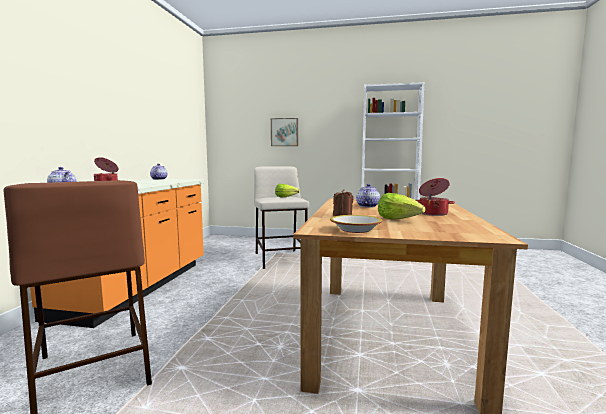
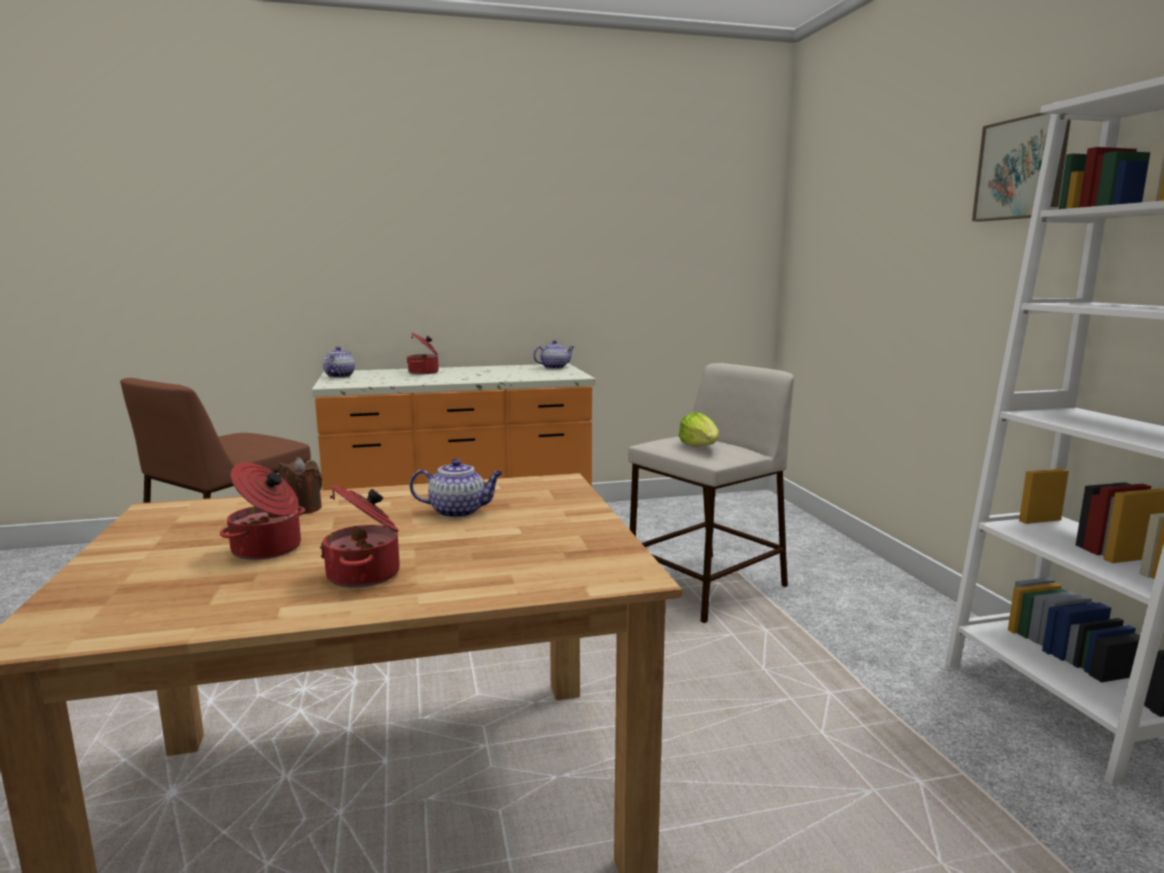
camera: 65 degrees right, 5 degrees up
(284, 132) = (898, 269): picture -> picture (1023, 169)
(355, 229) = (155, 529): bowl -> none
(399, 219) = (268, 549): lettuce -> cooking pot

